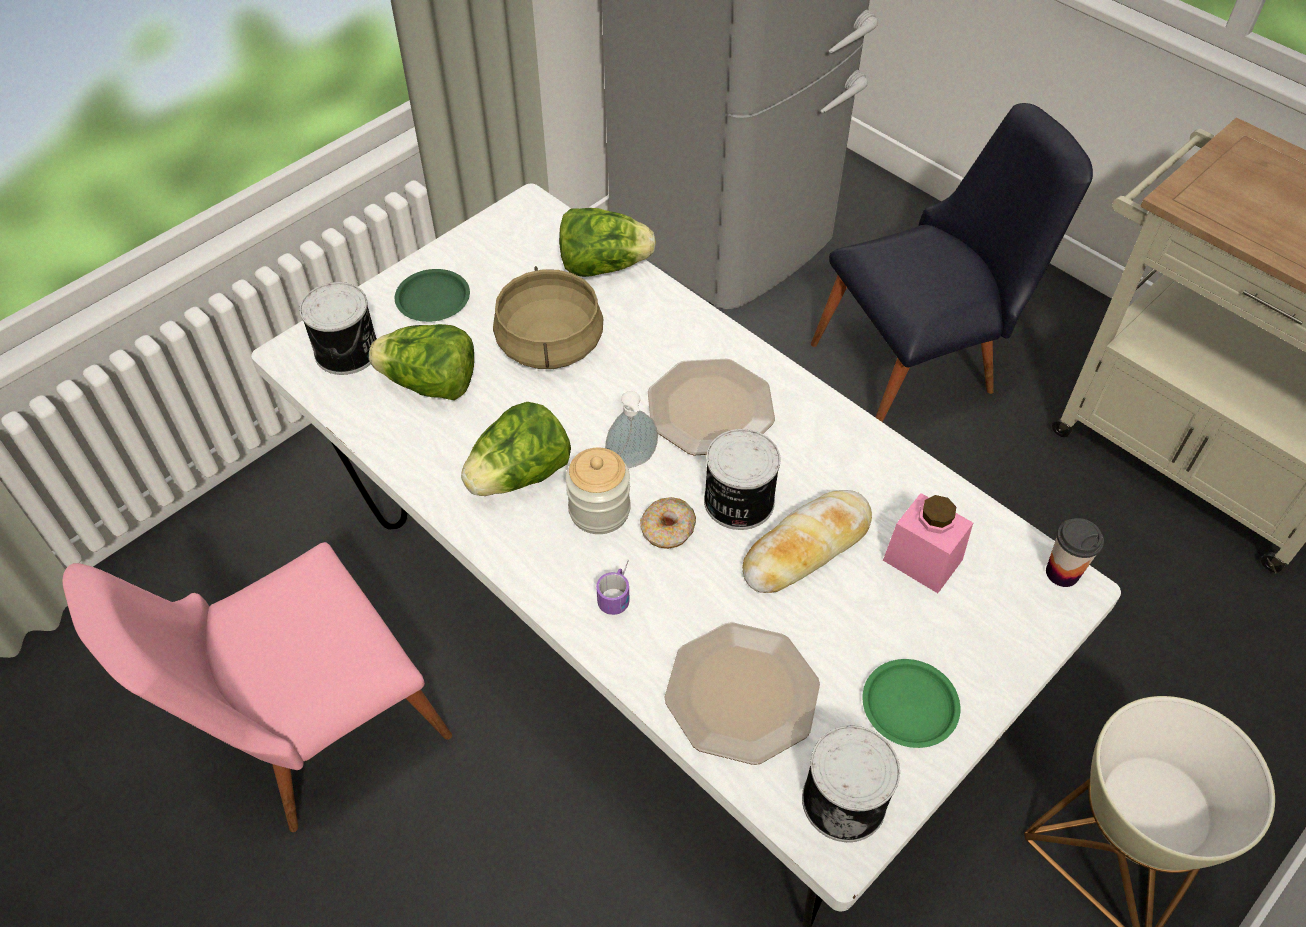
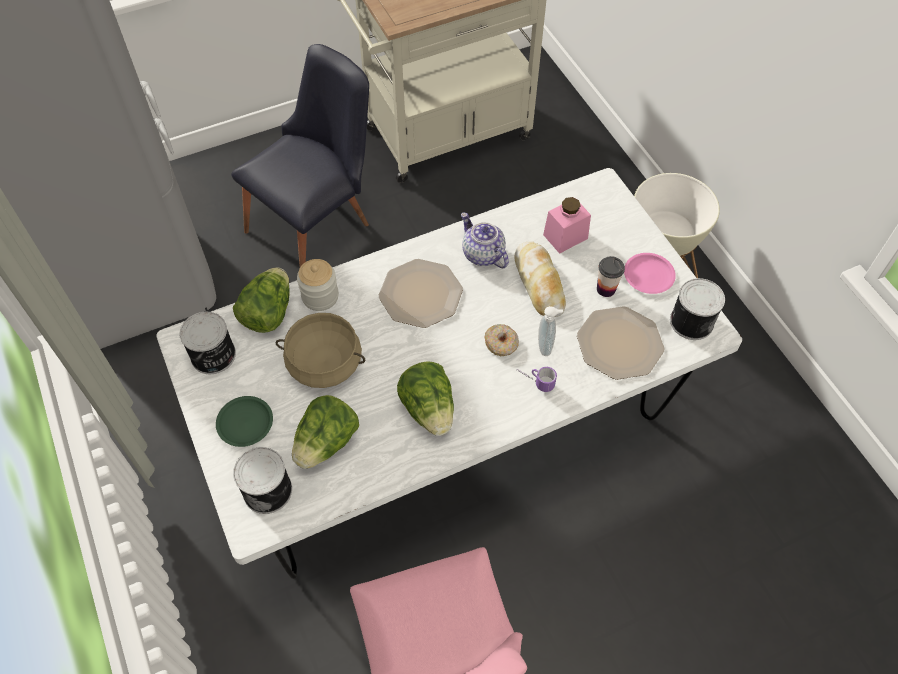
camera: 70 degrees left, 5 degrees up
(599, 510) = (473, 374): jar -> jar (320, 296)
(633, 463) = (445, 346): soap dispenser -> soap dispenser (546, 346)
(737, 502) = (495, 304): can -> can (213, 356)
(823, 460) = (482, 254): none -> teapot
(908, 706) = (648, 276): green plate -> pink plate
(920, 366) = (318, 223): black chair -> black chair turned 45 degrees clockwise
(1062, 573) = (593, 185): cup -> cup (606, 289)

